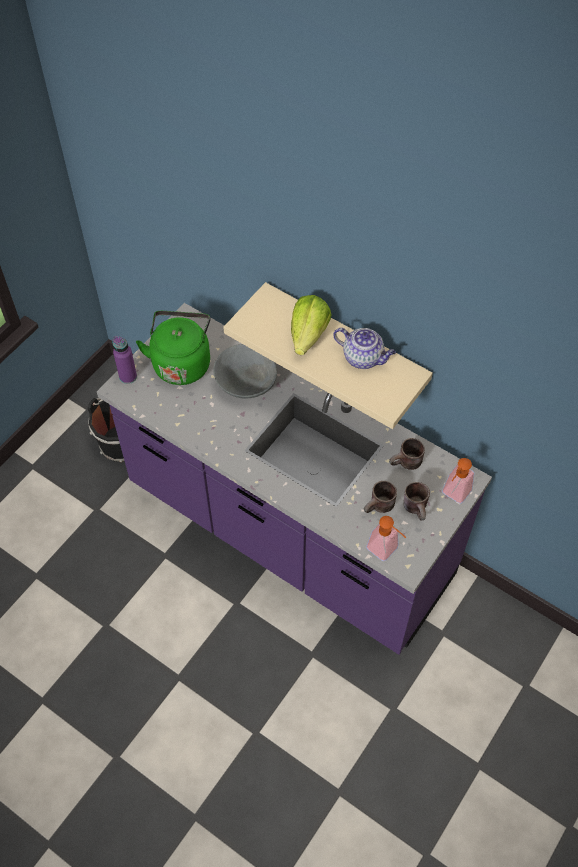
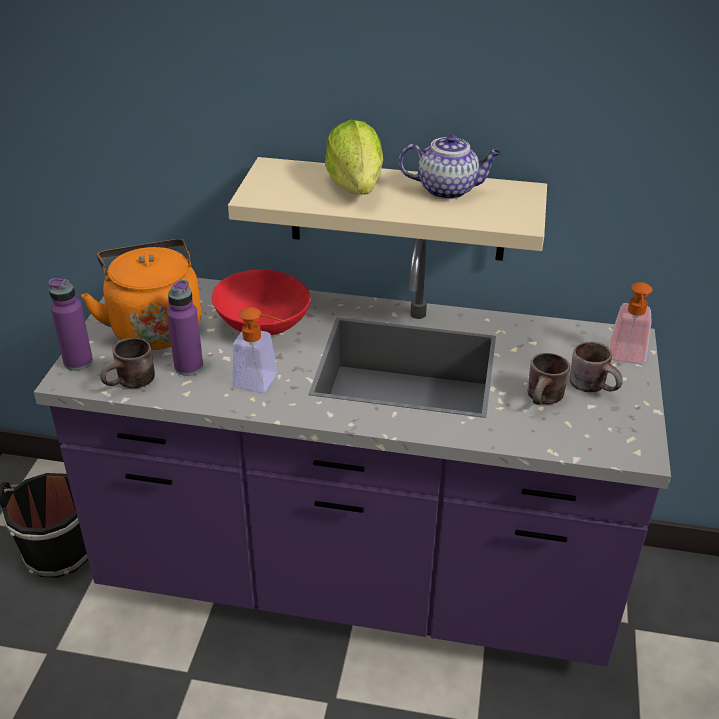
camera: 25 degrees left, 20 degrees down
(181, 362) = (154, 327): green kettle -> orange kettle
(187, 403) = (188, 367): none -> purple bottle
(245, 383) = (261, 324): grey bowl -> red bowl
(386, 551) = (595, 444): soap dispenser -> soap dispenser (262, 382)
(406, 464) = (541, 346): brown mug -> brown mug (132, 384)

